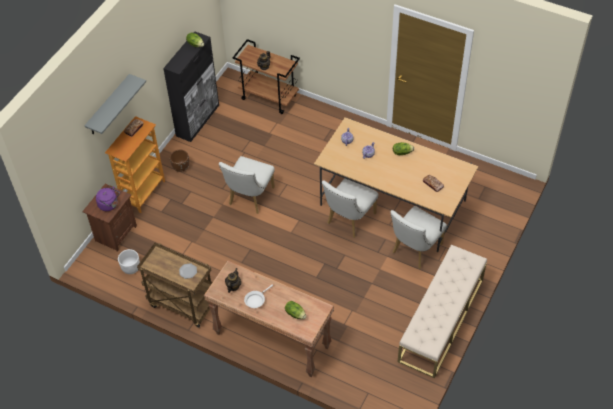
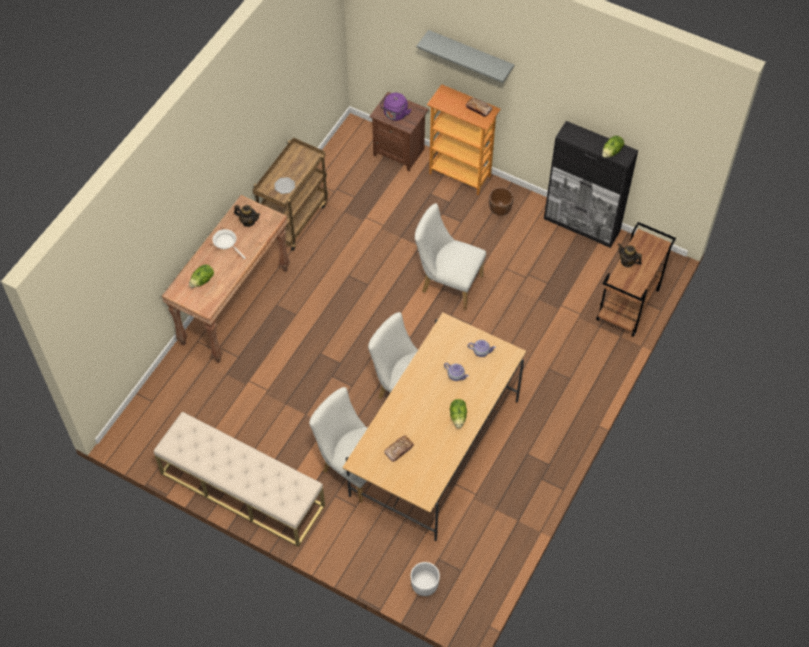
camera: 90 degrees right, 5 degrees up
(131, 268) = (349, 169): white planter -> white planter (424, 585)

